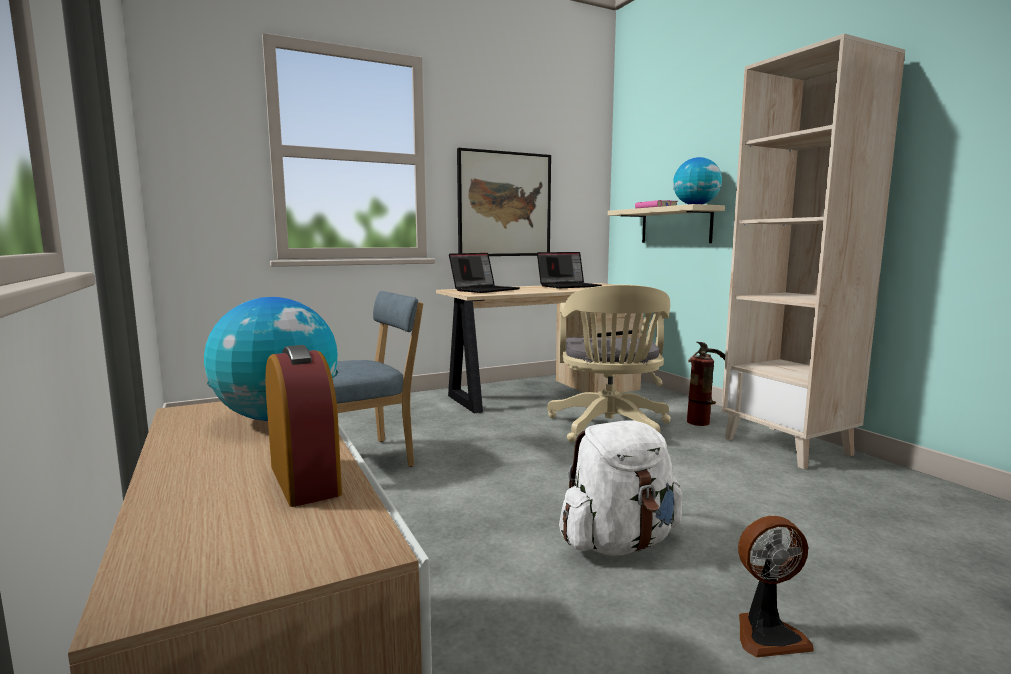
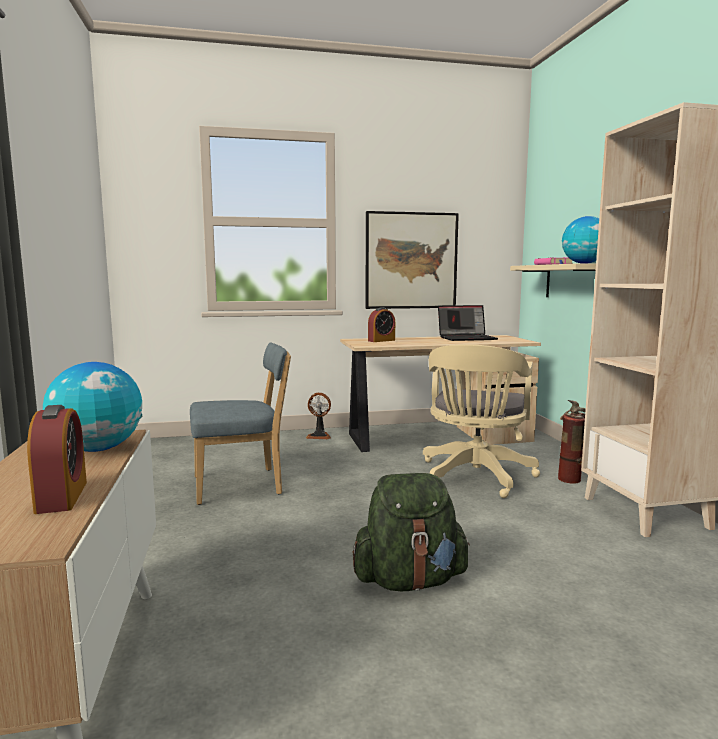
camera: 15 degrees right, 0 degrees up
(485, 290) = (381, 340): laptop -> alarm clock
(619, 542) = (409, 580): white backpack -> green backpack
(767, 634) = (484, 678): fan -> fan (319, 436)

